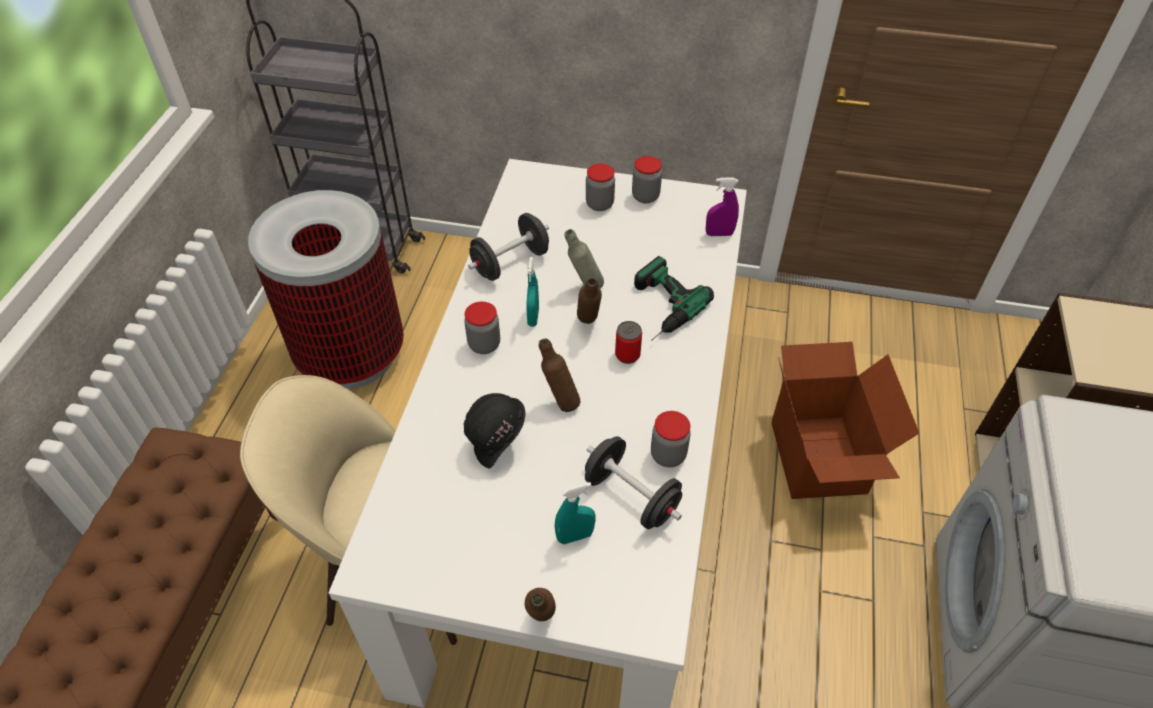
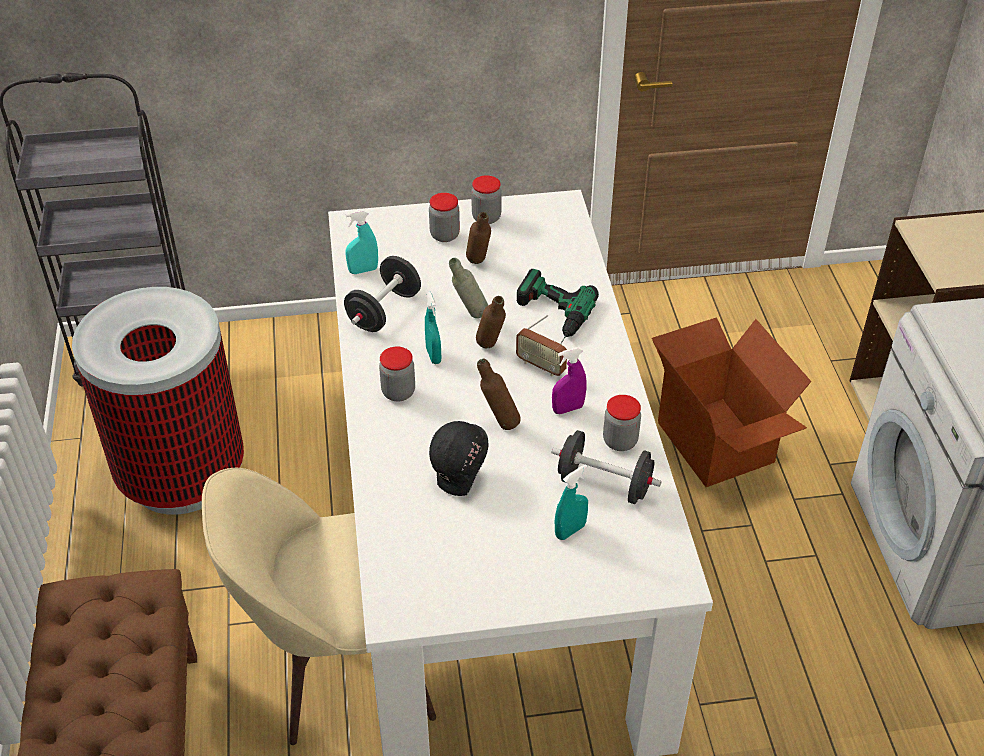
camera: 20 degrees left, 5 degrees down
(511, 220) = (363, 270): none -> turquoise spray bottle
(542, 623) = (576, 607): brown bottle -> brown bottle (479, 265)
(627, 355) = (541, 366): can -> radio
(719, 234) = (574, 236): purple spray bottle -> purple spray bottle (568, 409)

